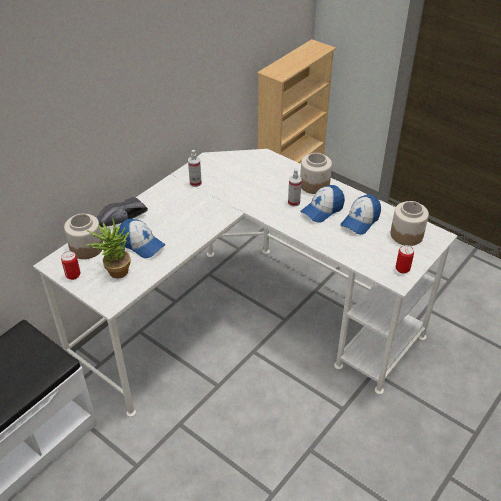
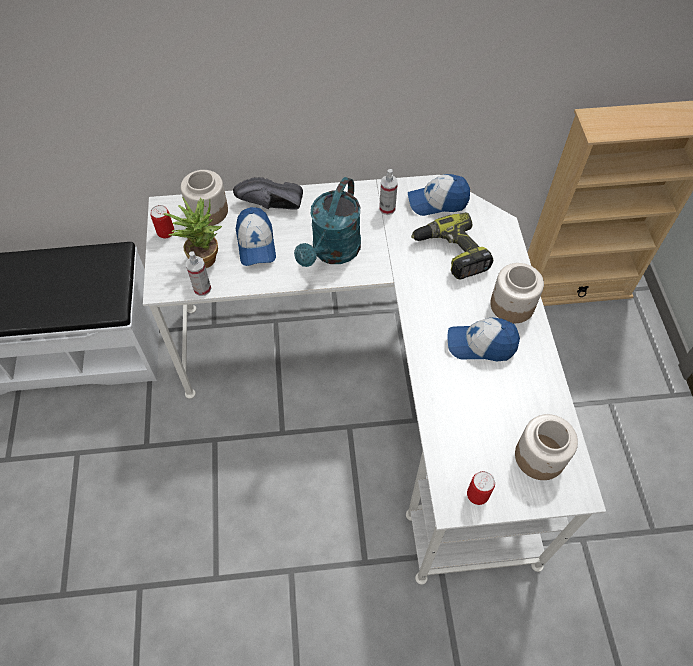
camera: 45 degrees right, 15 degrees up
(193, 220) = (332, 252): none -> turquoise watering can
(256, 182) = (451, 253): none -> power drill
(293, 202) = (461, 310): spray bottle -> spray bottle (202, 288)
(360, 221) = (507, 393): cap -> cap (438, 201)

